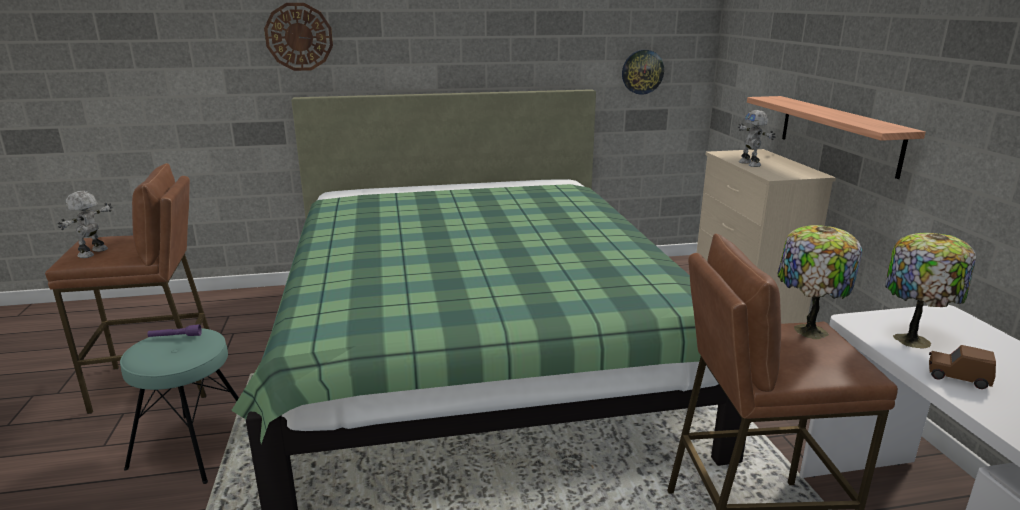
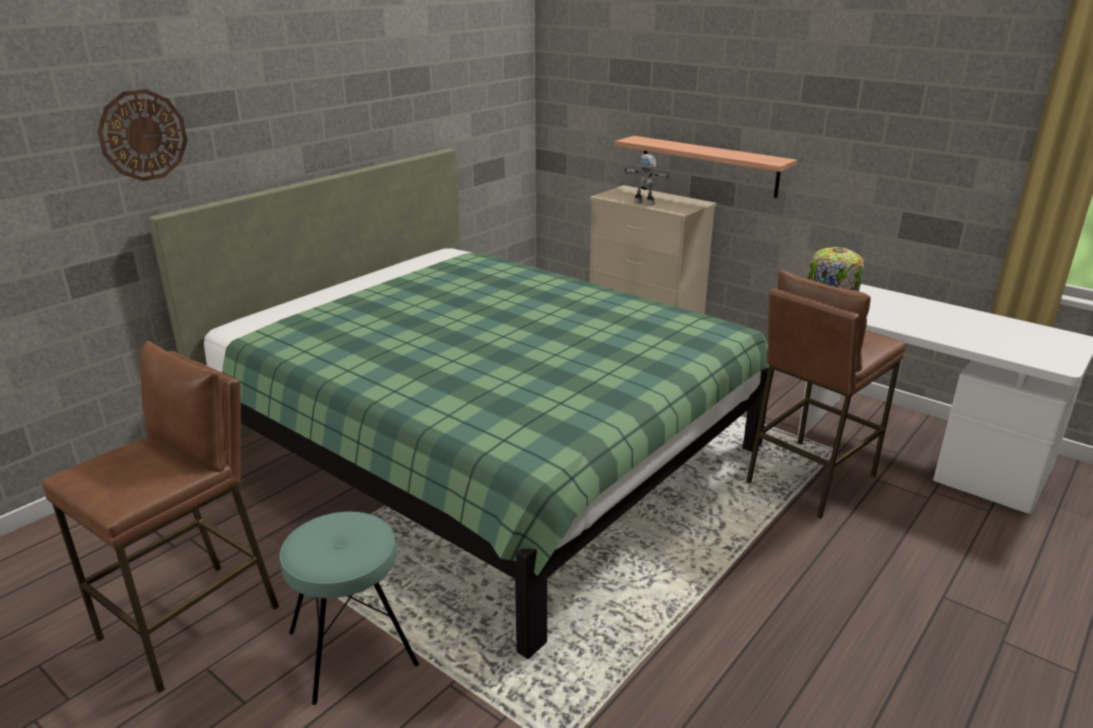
camera: 40 degrees left, 5 degrees up
(94, 253) = (129, 483): toy robot -> none
(175, 337) = (318, 533): purple flashlight -> none
(642, 72) = (483, 122): wall clock -> none
(913, 339) = (873, 311): table lamp -> none
(957, 377) = (919, 327): brown toy car -> none

